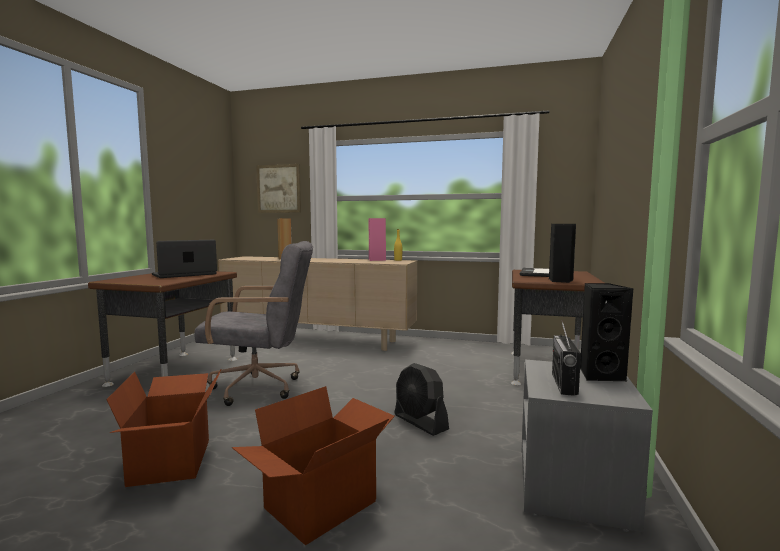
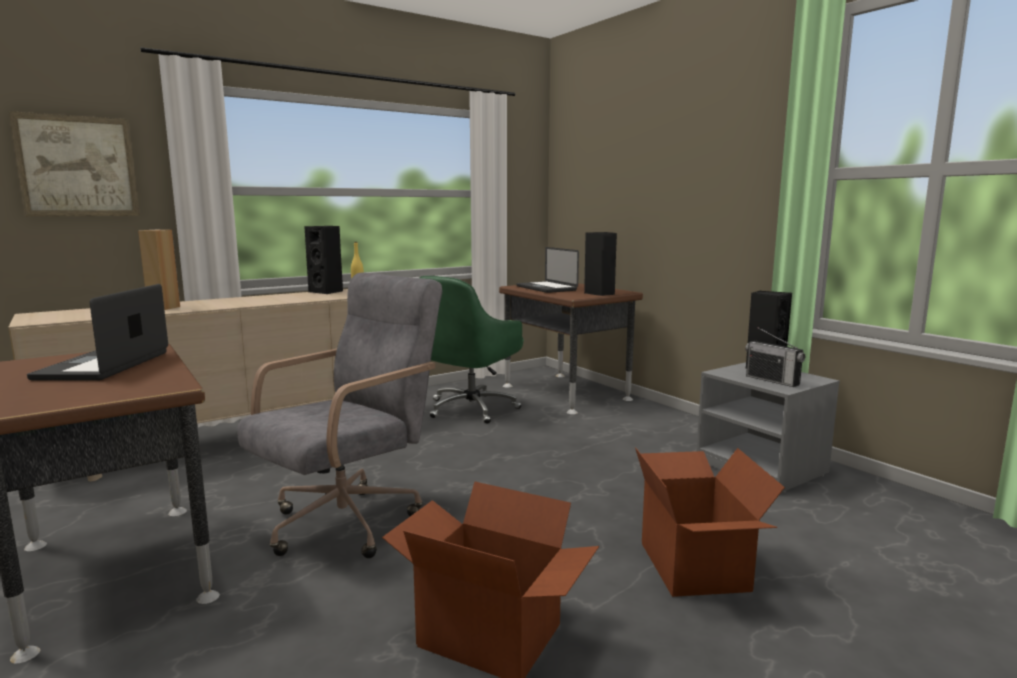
camera: 50 degrees left, 5 degrees up
(377, 260) = (327, 292): pink speaker -> black speaker
(420, 422) = (592, 473): black fan -> none
(453, 359) = (470, 408): none -> green office chair

